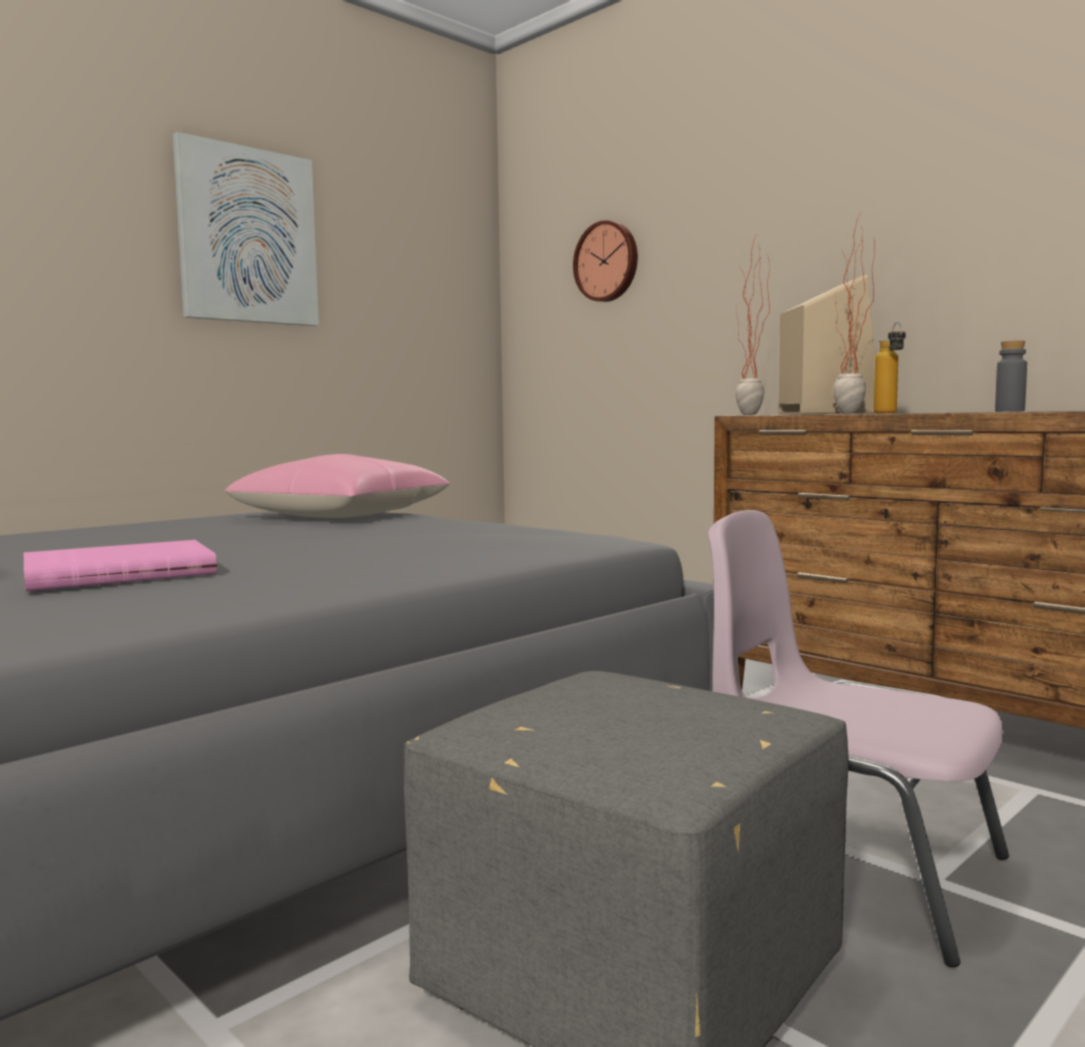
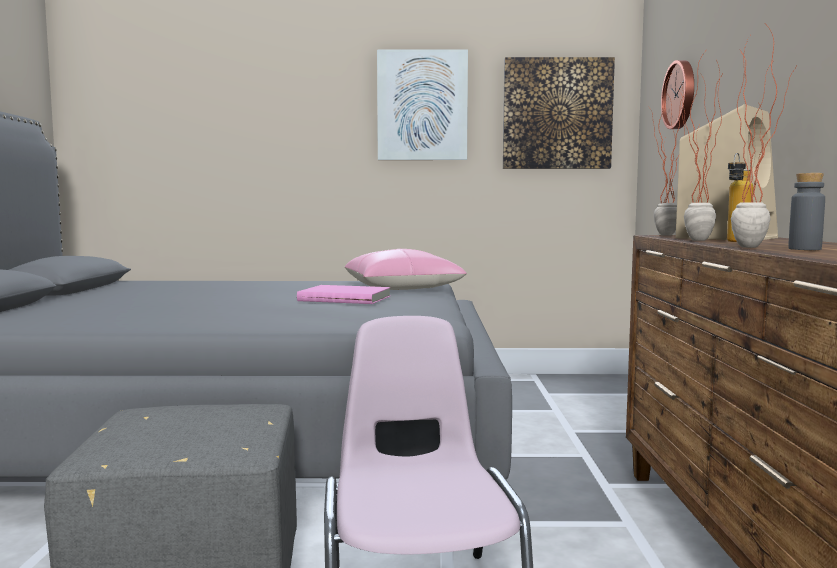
camera: 45 degrees right, 0 degrees up
(119, 572) = (171, 305): pink book -> pink book (345, 298)
(419, 271) = (557, 114): none -> picture
(965, 412) = (757, 247): none -> potted plant

